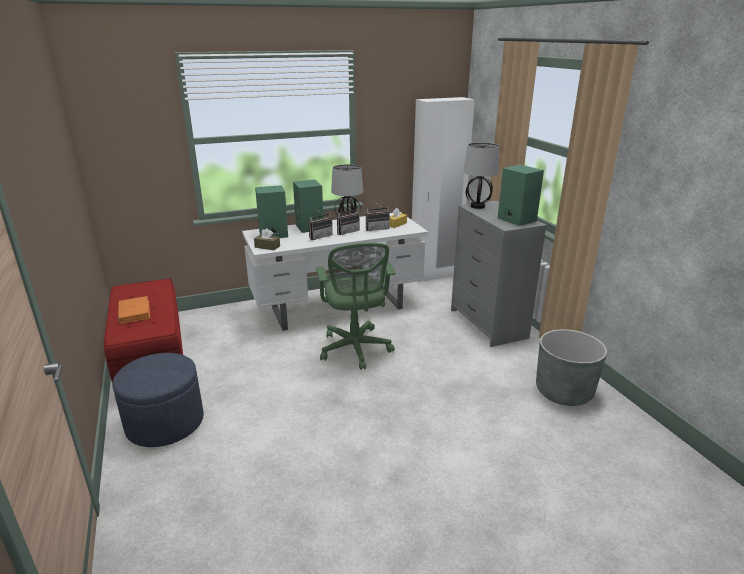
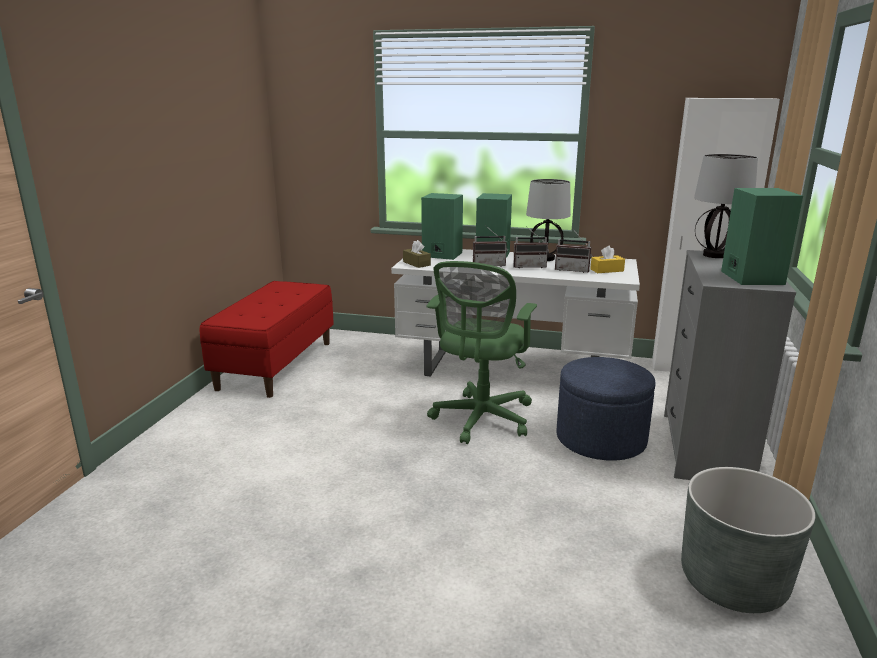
camera: 35 degrees right, 5 degrees down
(134, 312) = (259, 304): orange book -> none
(165, 423) = (220, 422): blue ottoman -> blue ottoman (601, 439)

